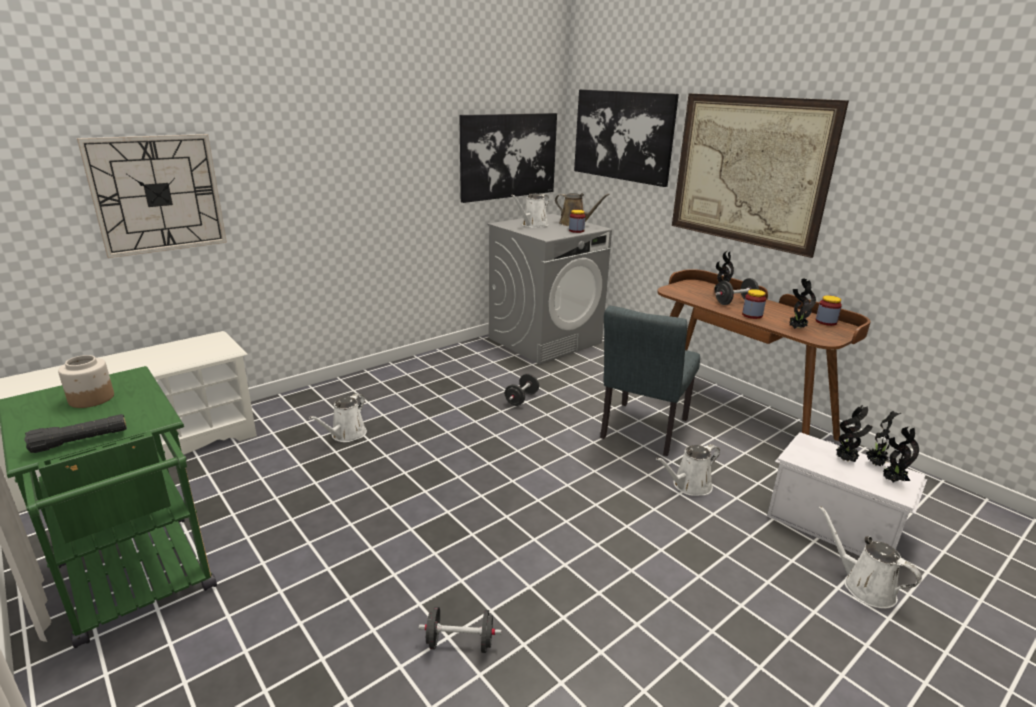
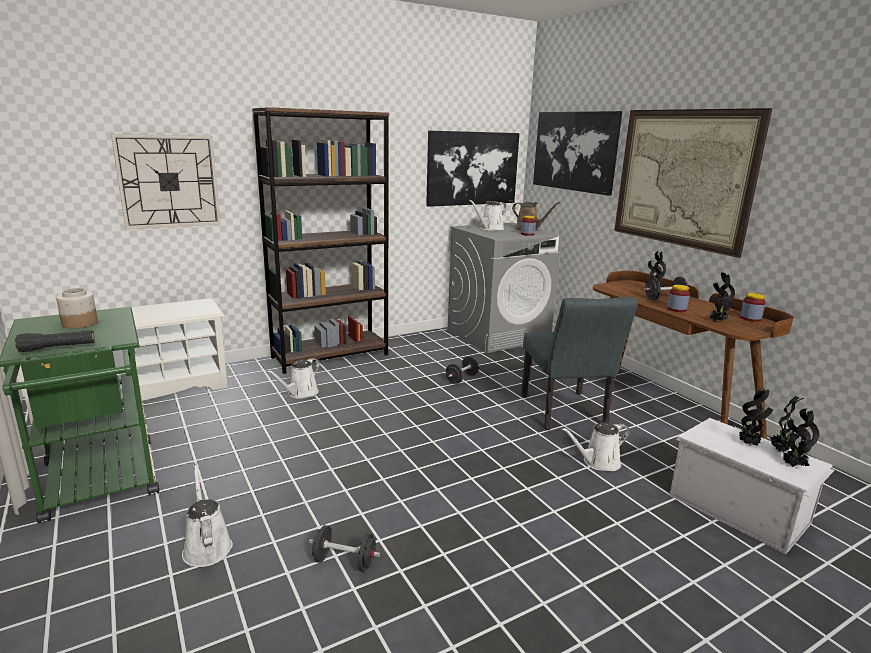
camera: 10 degrees right, 5 degrees down
(366, 382) = (330, 356): none -> brown bookcase
(641, 432) = (565, 414): grey chair -> grey chair turned 45 degrees counterclockwise
(864, 586) = (753, 567): white watering can -> white watering can (206, 546)

